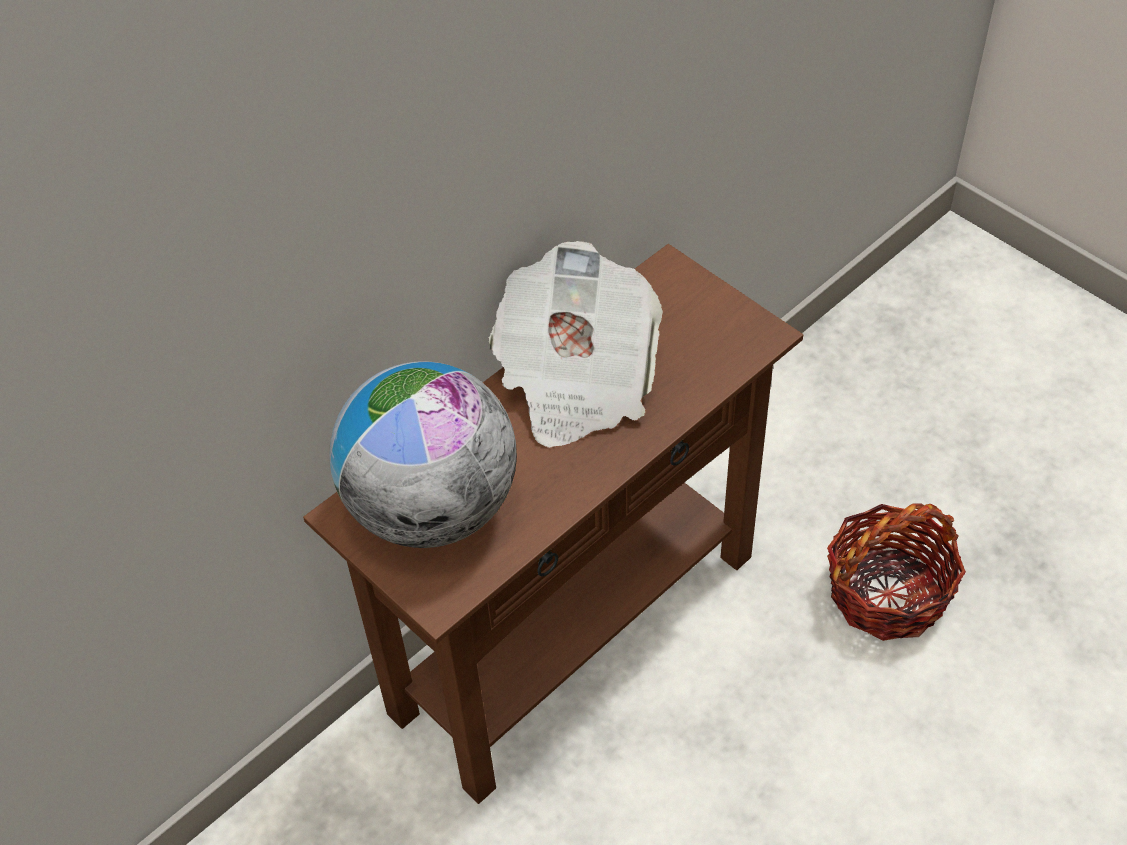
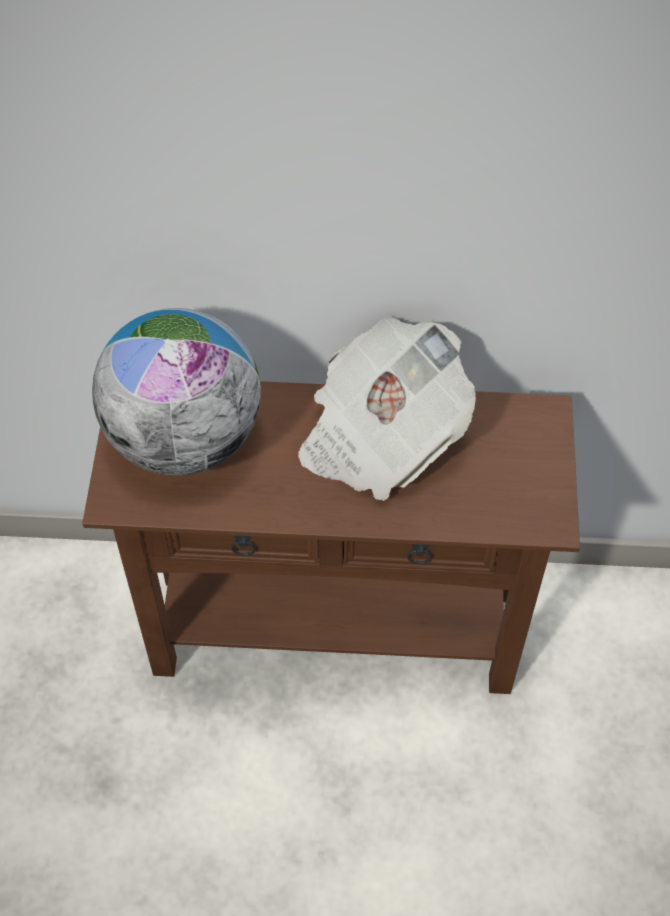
camera: 45 degrees right, 5 degrees up
(887, 592) = (576, 814): basket -> none

